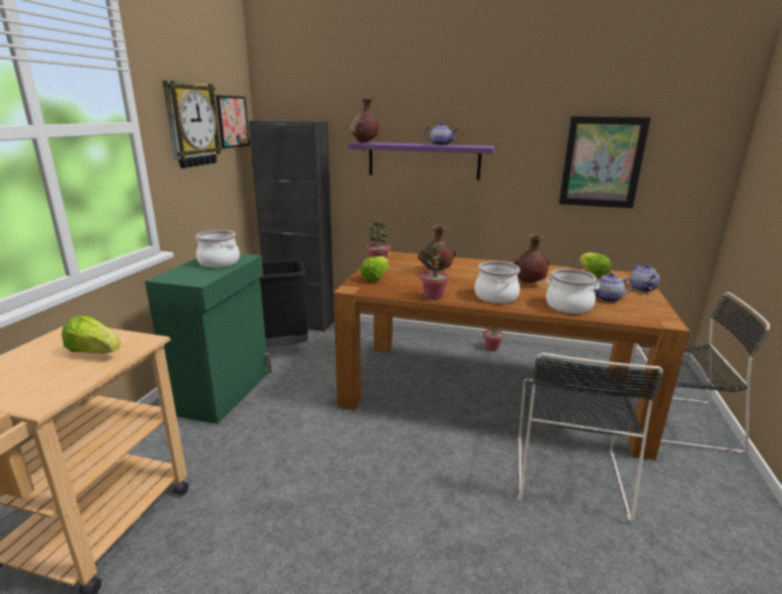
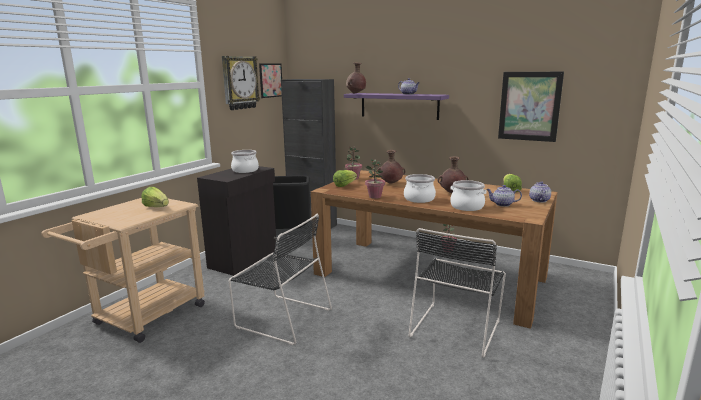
camera: 15 degrees right, 5 degrees down
(225, 392) = (244, 259): green cabinet -> black cabinet
(674, 419) = (568, 307): black chair -> black chair (281, 317)

